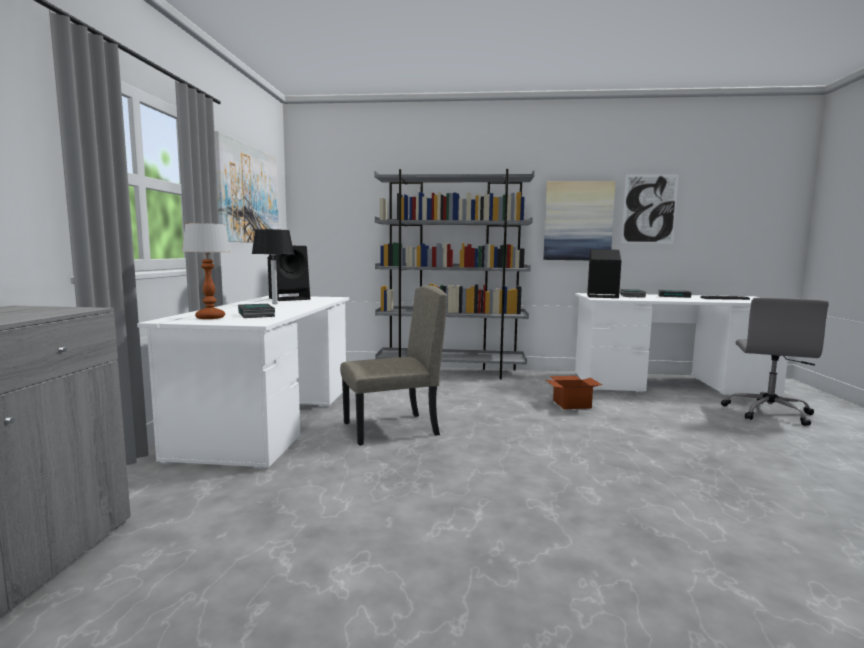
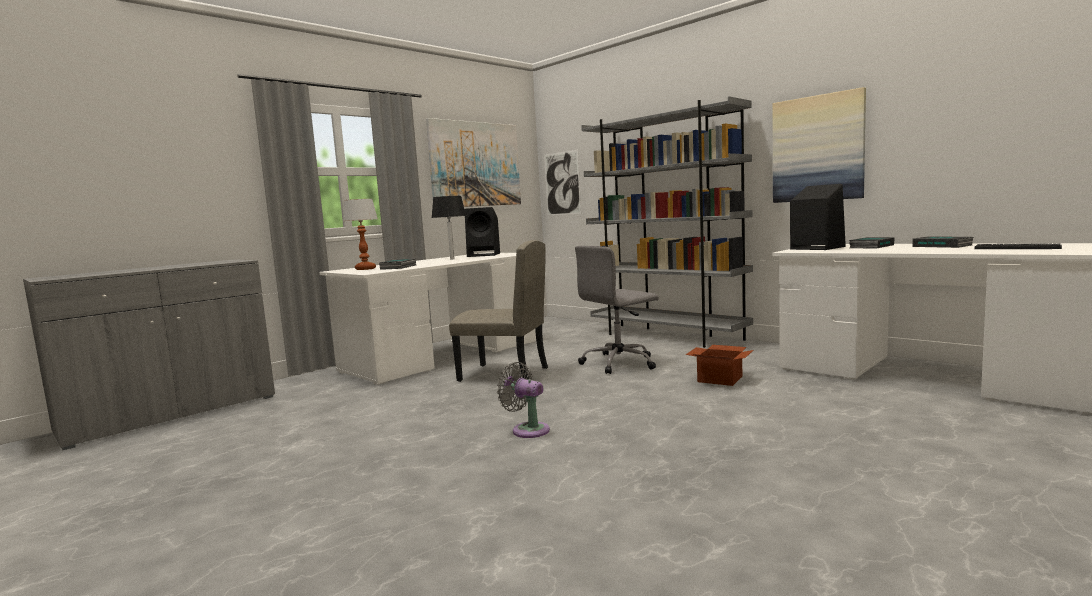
camera: 40 degrees right, 0 degrees up
(546, 480) = (527, 430): none -> grey fan
(649, 209) = (922, 118): picture -> picture (562, 183)
(768, 412) = (997, 428): grey office chair -> grey office chair (620, 363)

